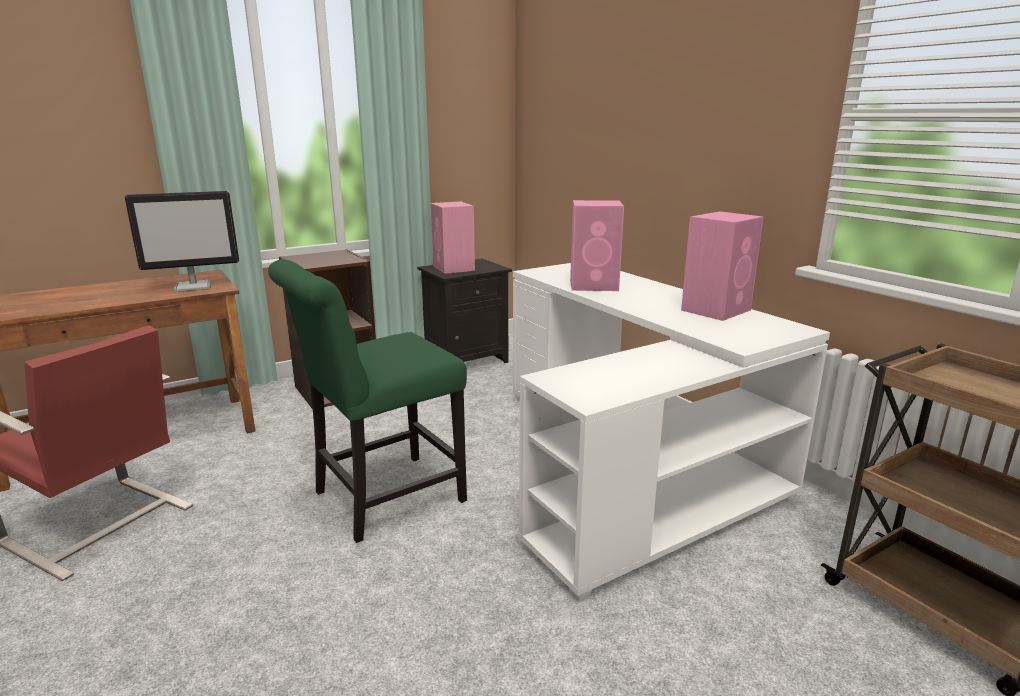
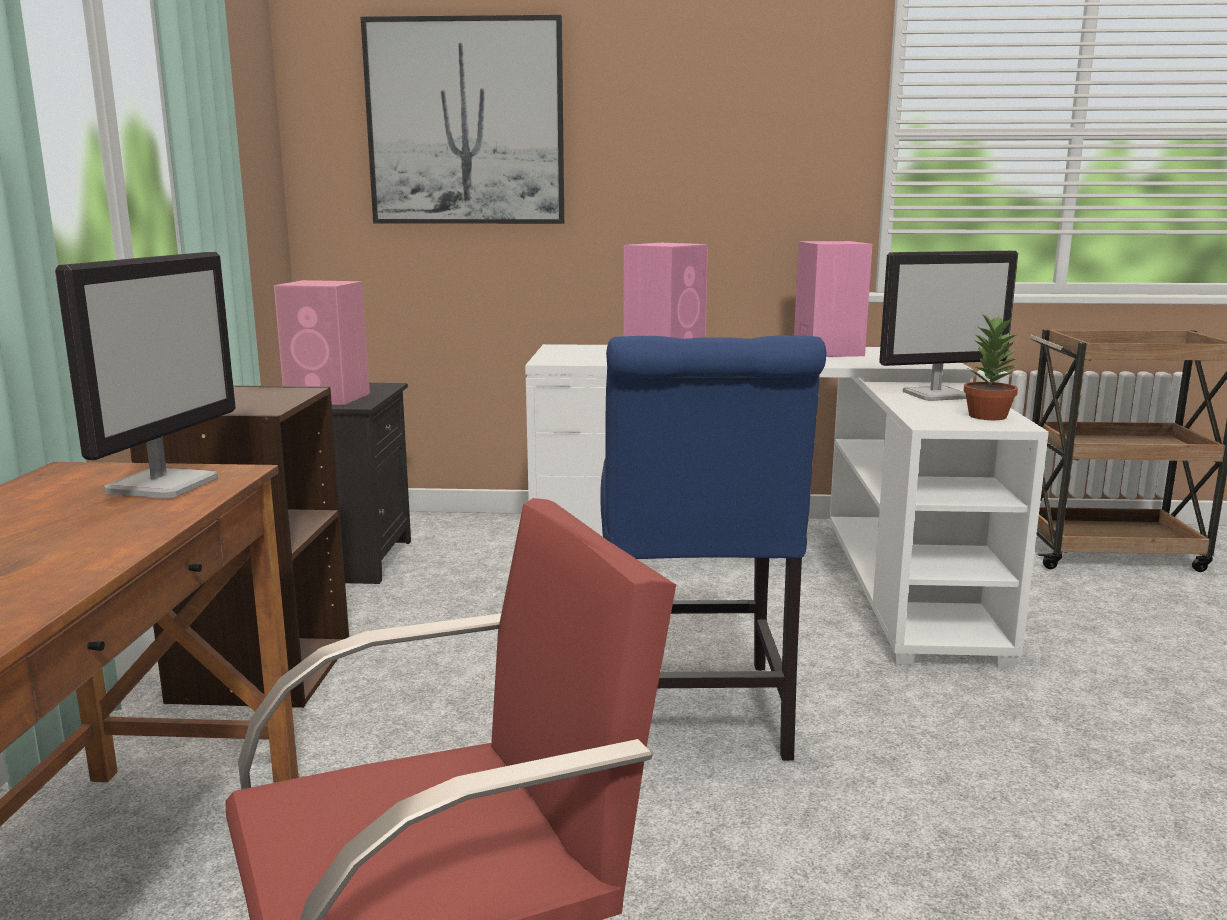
camera: 55 degrees left, 5 degrees down
(382, 499) = (694, 718): green chair -> blue chair
(581, 106) = (466, 123): none -> picture
(607, 389) = (987, 416): none -> potted plant
(661, 365) = (937, 395): none -> monitor

